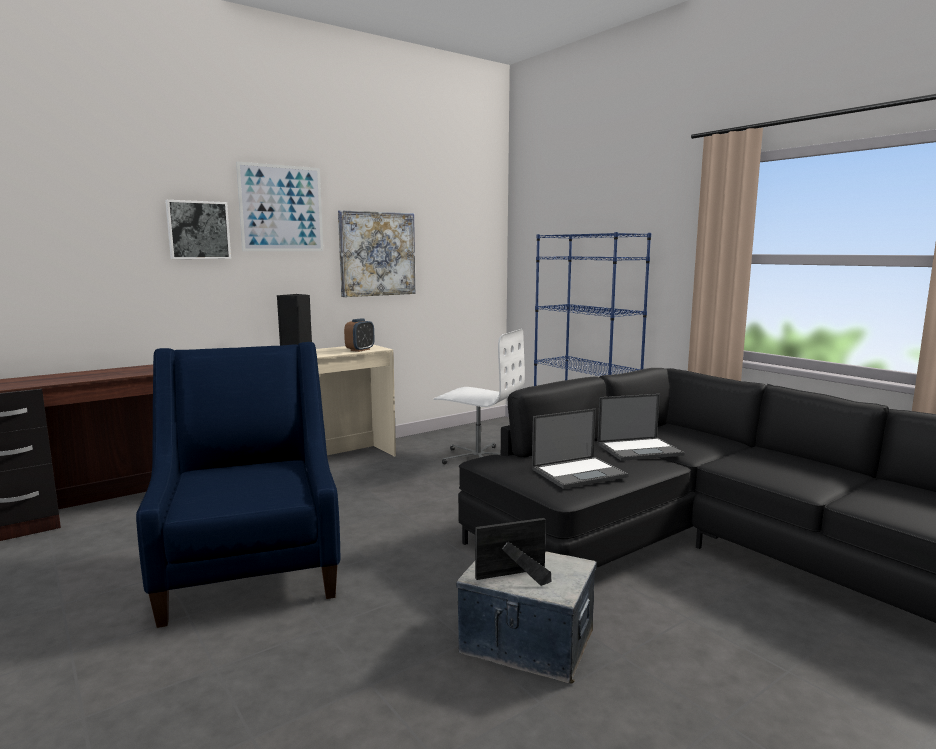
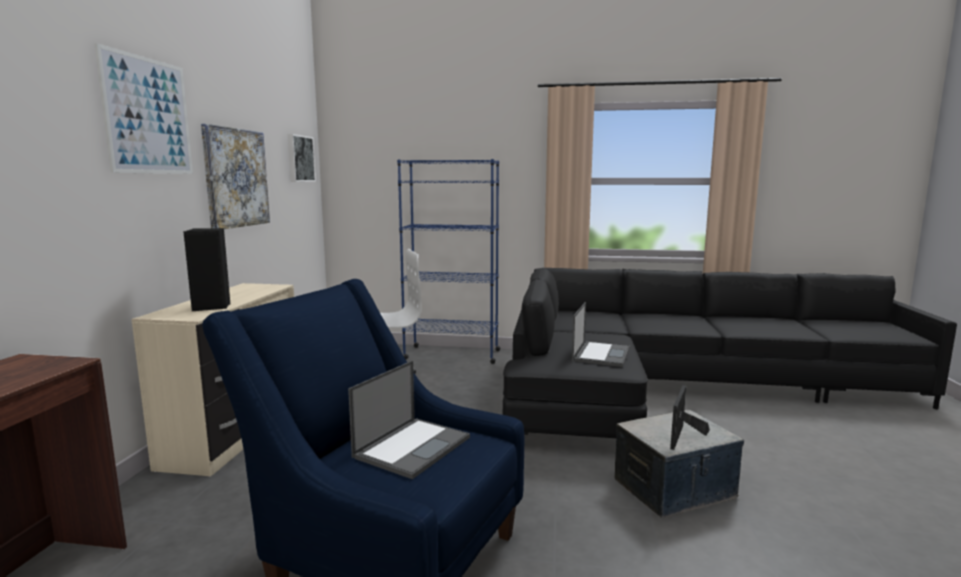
camera: 45 degrees left, 0 degrees up
(198, 230) = (56, 140): picture -> picture (299, 158)
(360, 350) = (261, 290): alarm clock -> none
(640, 449) = (587, 330): laptop -> laptop (413, 446)

